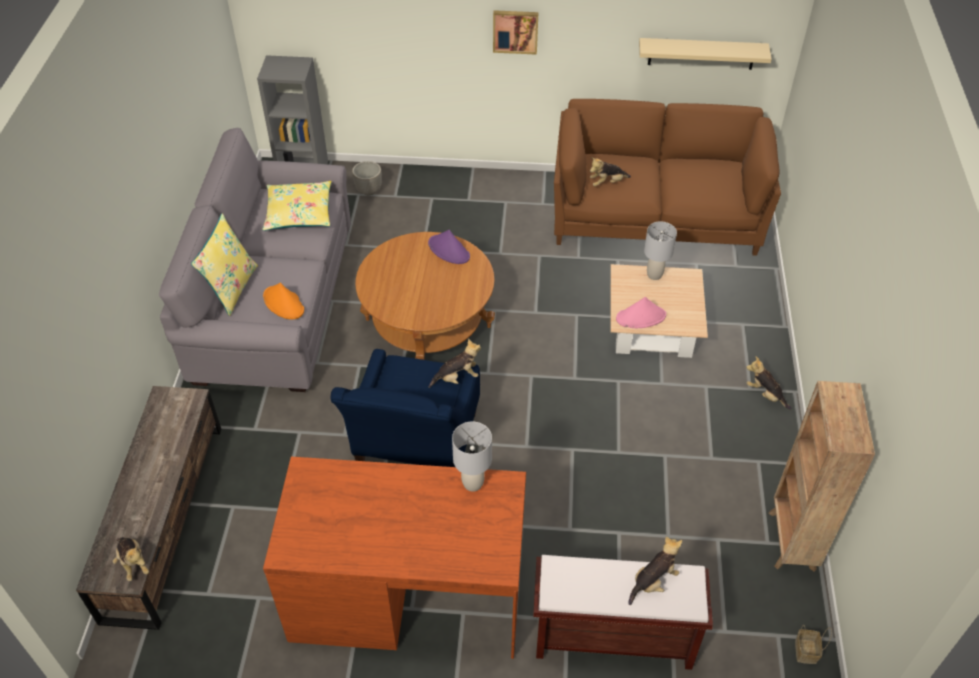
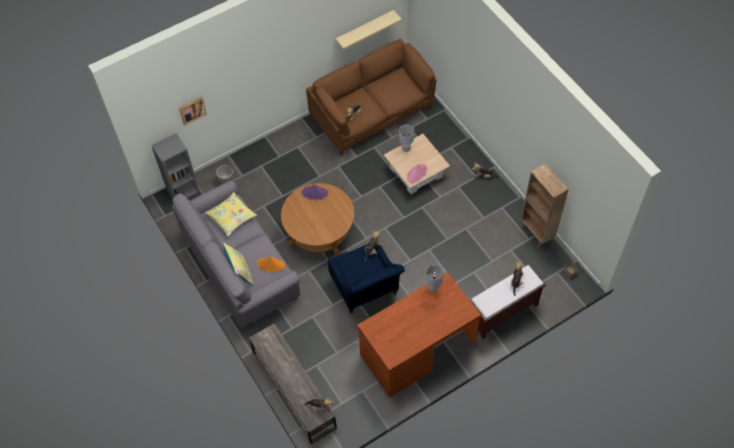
camera: 35 degrees left, 10 degrees up
(515, 31) = (276, 66): picture -> picture (192, 110)

